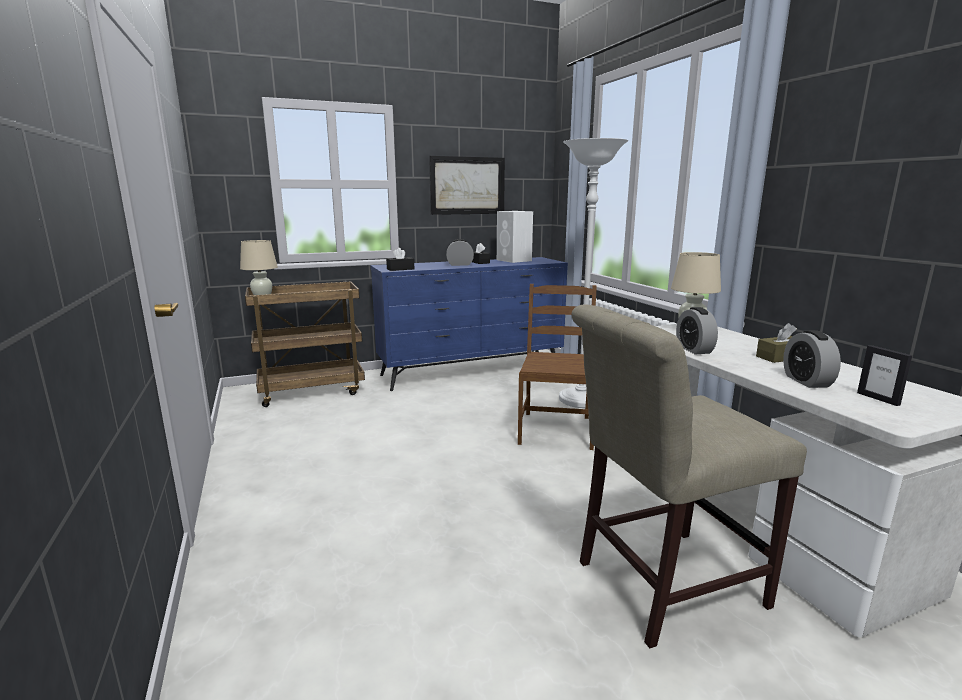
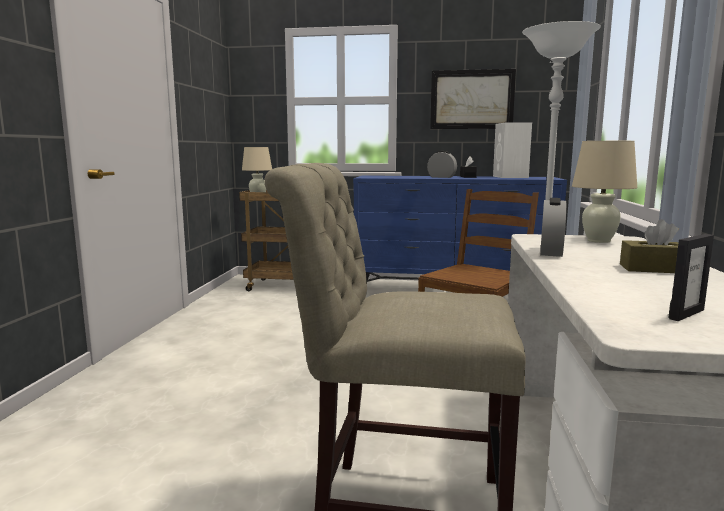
camera: 30 degrees right, 5 degrees down
(400, 269) = (375, 177): black tissue box -> none
(806, 381) = (622, 288): alarm clock -> none
(878, 399) = (686, 314): picture frame -> picture frame turned 135 degrees counterclockwise

